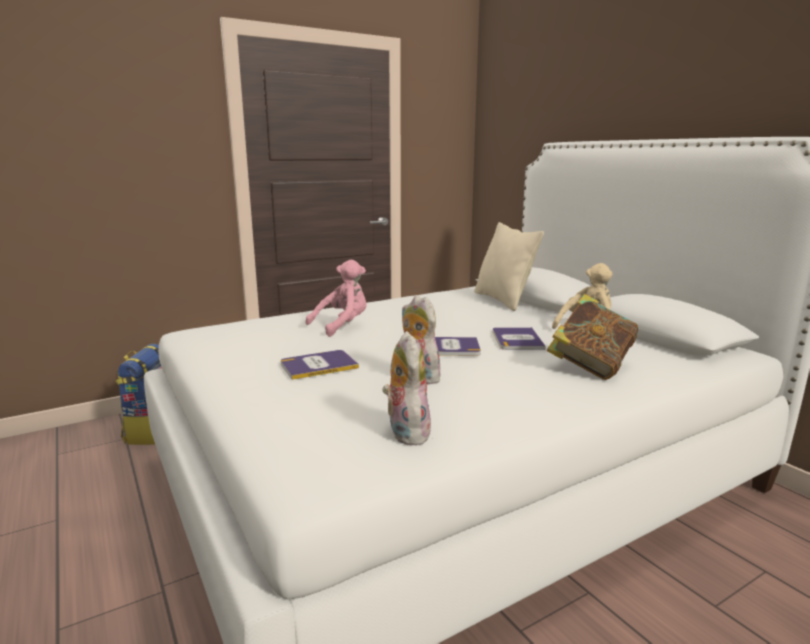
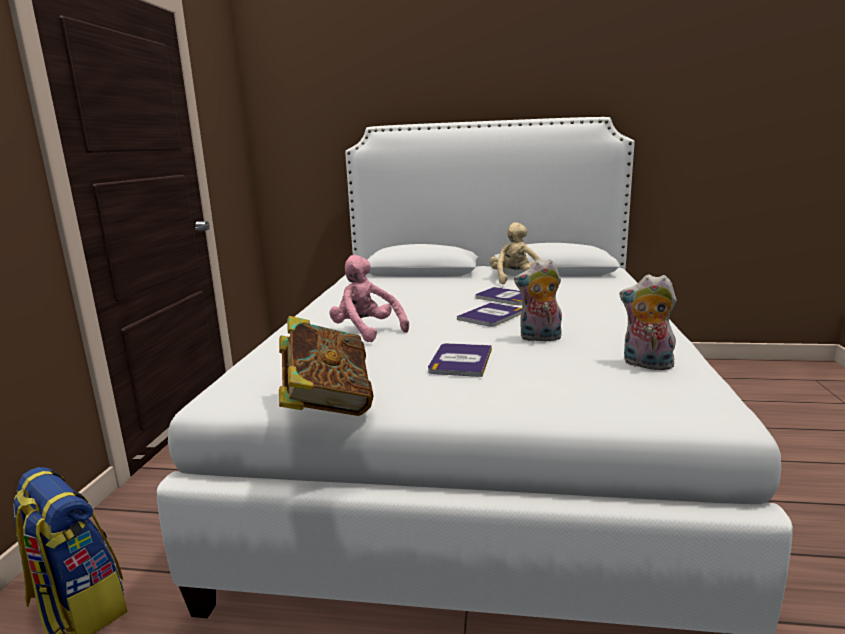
camera: 50 degrees left, 0 degrees up
(342, 326) = (366, 331): pink plush toy -> pink plush toy turned 45 degrees counterclockwise
(503, 300) = (407, 279): beige pillow -> none
(590, 367) = (587, 297): book -> book (326, 405)

